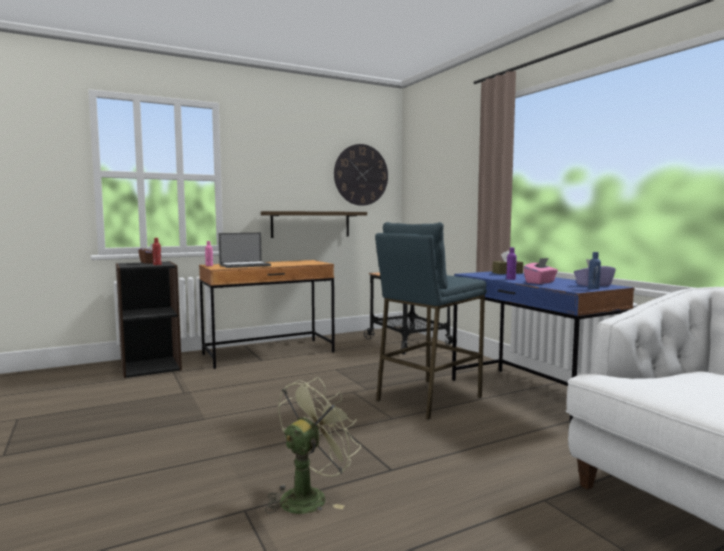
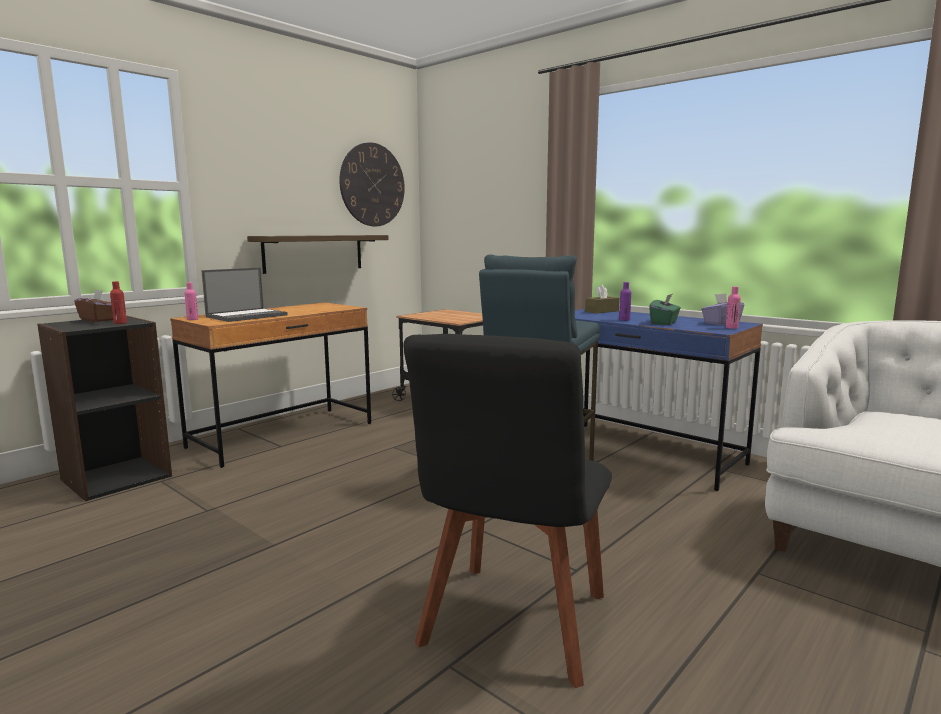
camera: 20 degrees left, 5 degrees up
(309, 496) = (513, 626): green fan -> black chair
(540, 282) = (664, 323): pink tissue box -> green tissue box
(593, 288) = (731, 327): blue bottle -> pink bottle

